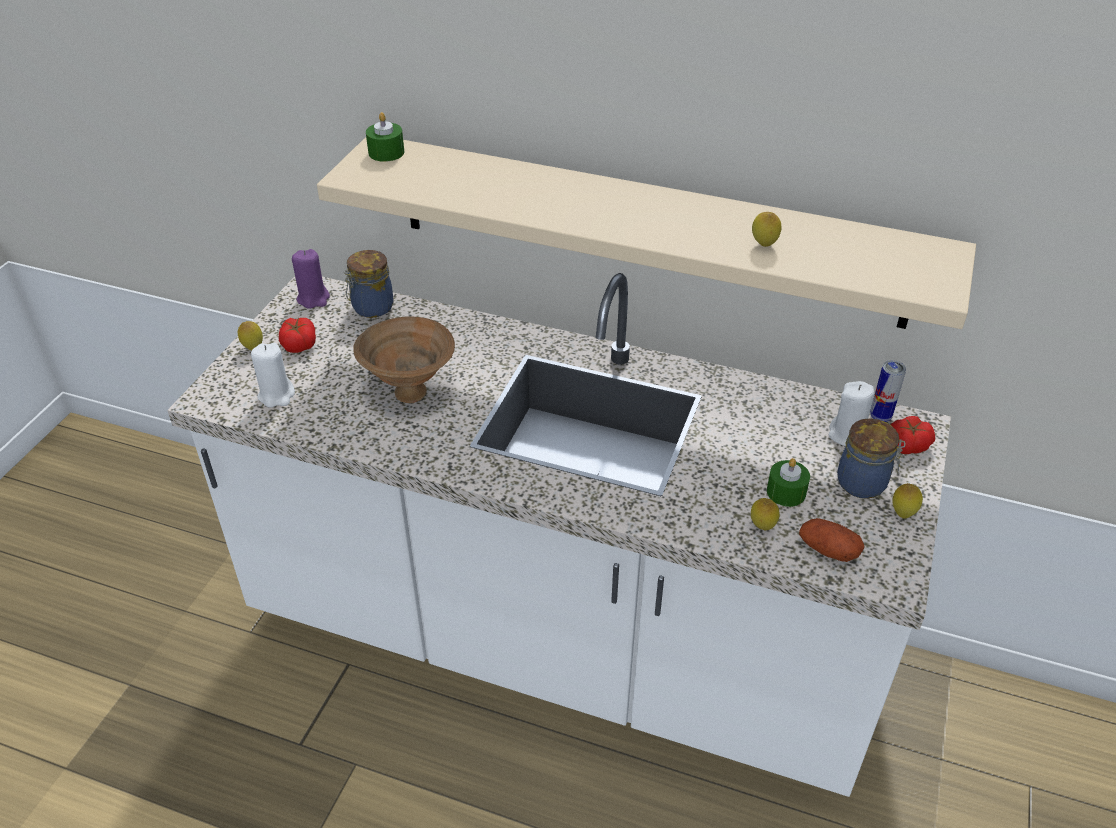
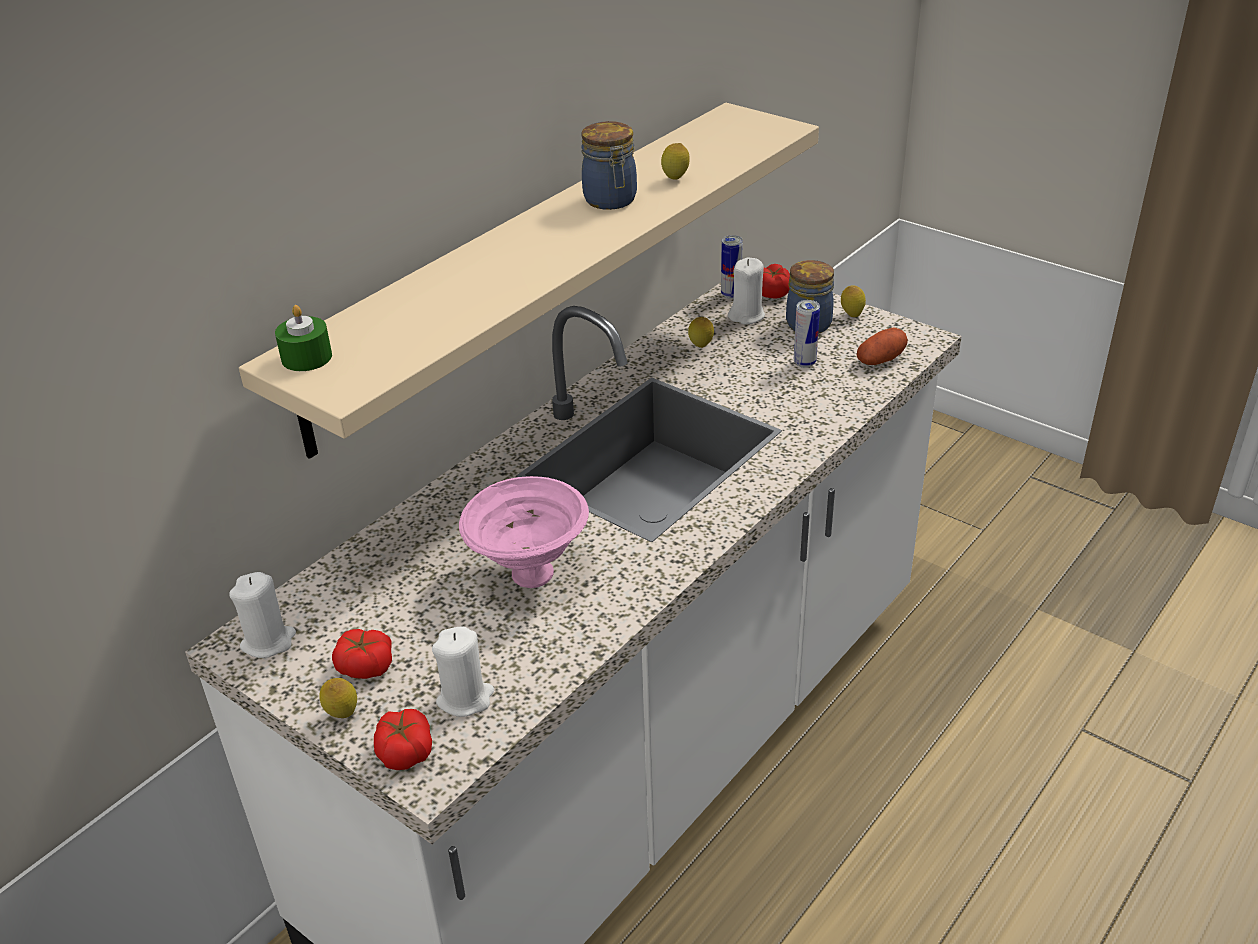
camera: 70 degrees left, 5 degrees down
(226, 382) = (405, 751): none -> tomato
(313, 298) = (268, 641): purple candle -> white candle
(371, 308) = (333, 587): jar -> jar (611, 201)
(408, 392) = (529, 576): brown bowl -> pink bowl
(762, 527) = (843, 385): lemon -> lemon (700, 347)
(786, 492) = (804, 363): green candle -> can

